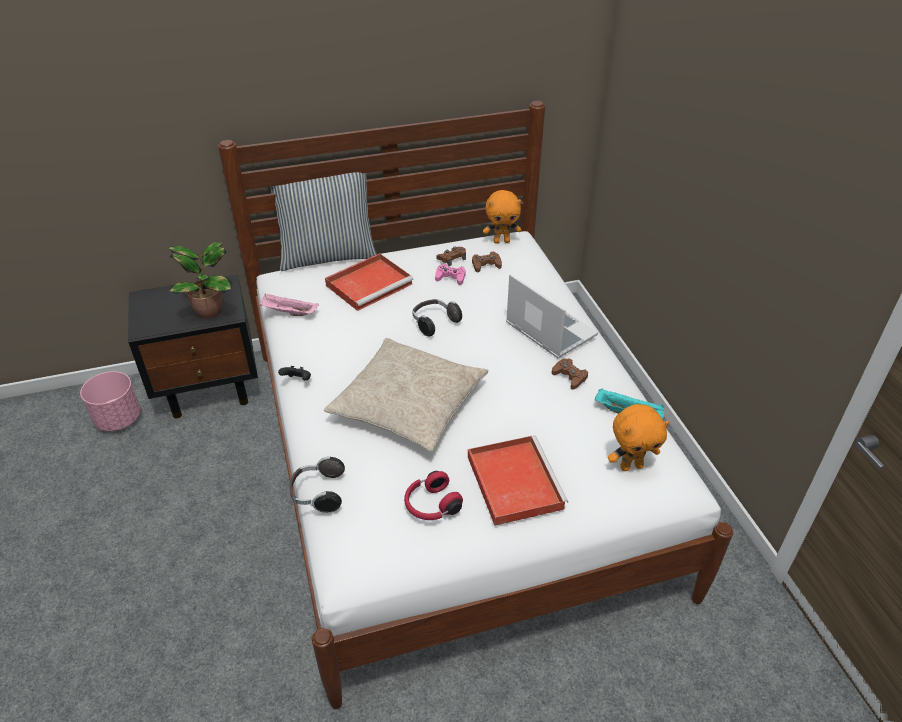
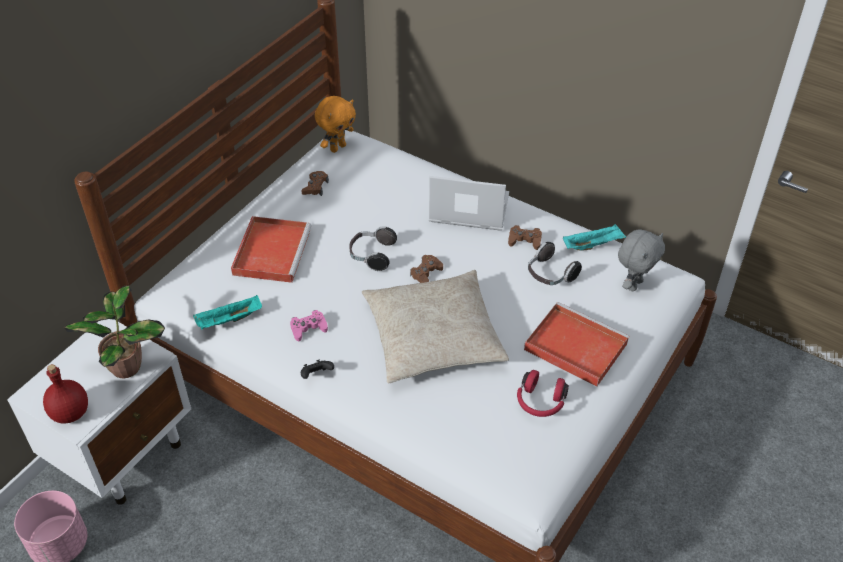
camera: 40 degrees left, 5 degrees up
(148, 319) = (70, 412): none -> red bottle
(210, 388) = (124, 453): black nightstand -> white nightstand
(288, 313) = (229, 320): pink tray -> turquoise tray
(318, 493) = (449, 451): headphones -> headphones (550, 275)
(328, 256) = (191, 245): pillow -> none
(450, 277) = (336, 206): pink game controller -> pink game controller (308, 328)
(486, 265) = (352, 178): brown game controller -> brown game controller (426, 273)
(631, 466) = (633, 284): orange plush toy -> grey plush toy

